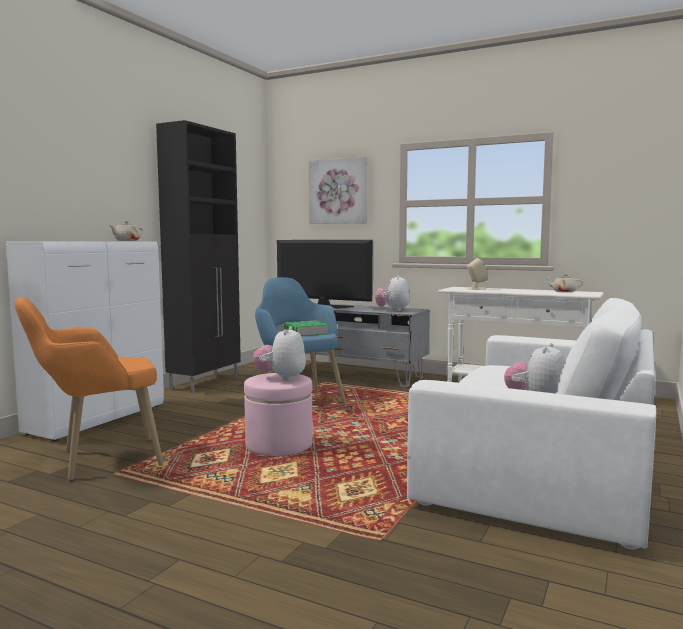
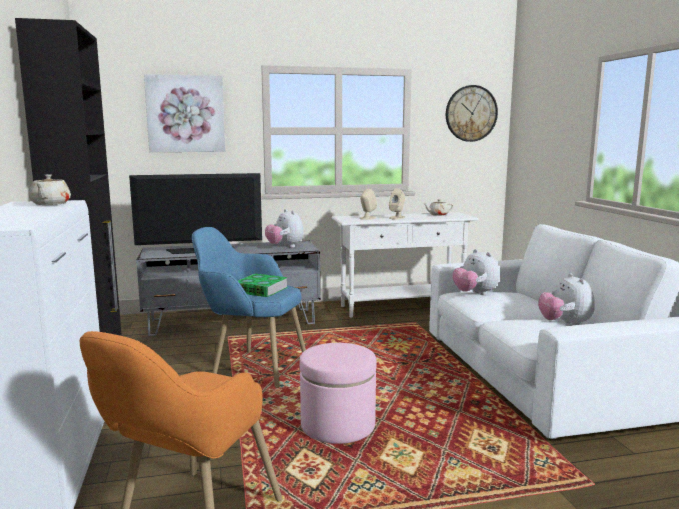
camera: 40 degrees left, 5 degrees up
(281, 378) = (343, 353): plush toy -> plush toy (475, 294)
(507, 290) = (397, 218): none -> beige speaker
(632, 176) = (471, 113): none -> wall clock

